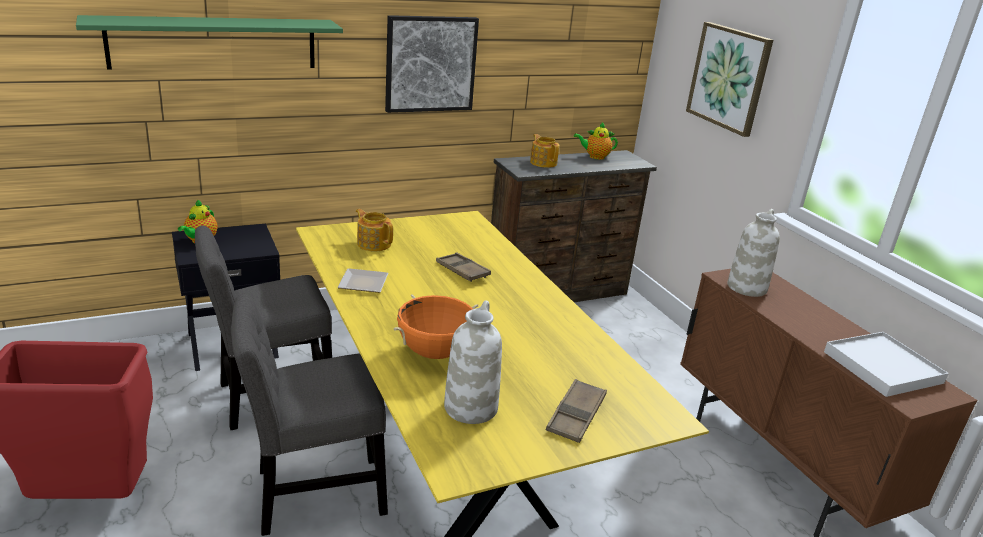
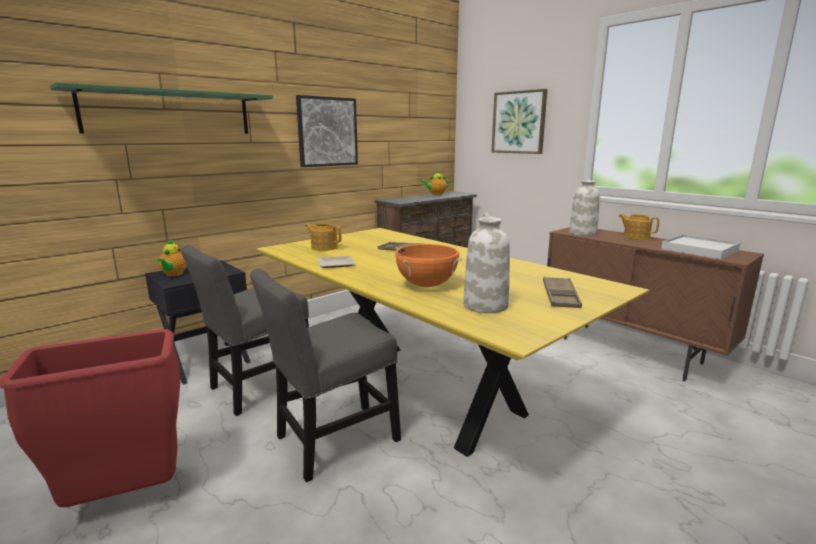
camera: 15 degrees left, 10 degrees down
(543, 162) = (408, 198): teapot -> teapot (636, 237)

